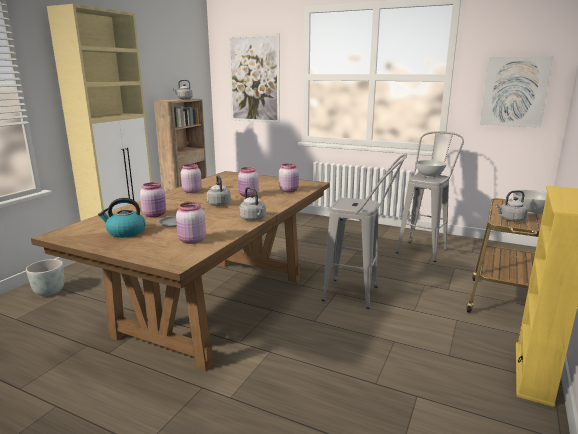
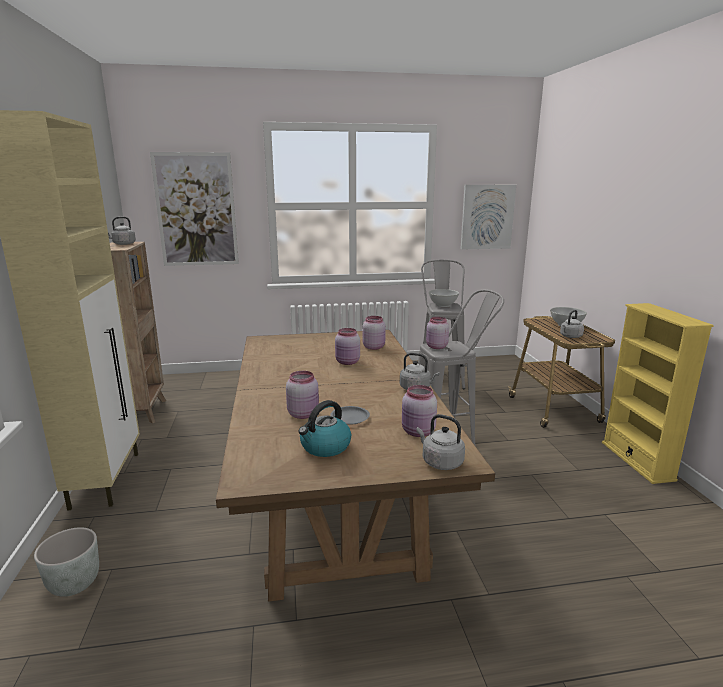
camera: 35 degrees left, 0 degrees up
(191, 191) = (272, 372): pink jar -> pink jar (436, 347)
(218, 203) = (340, 380): grey kettle -> grey kettle (440, 462)

